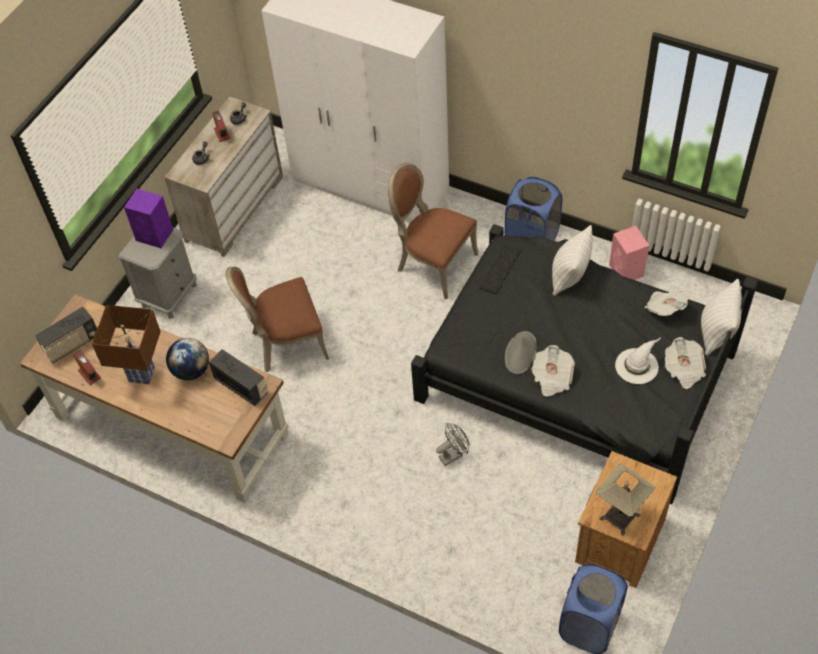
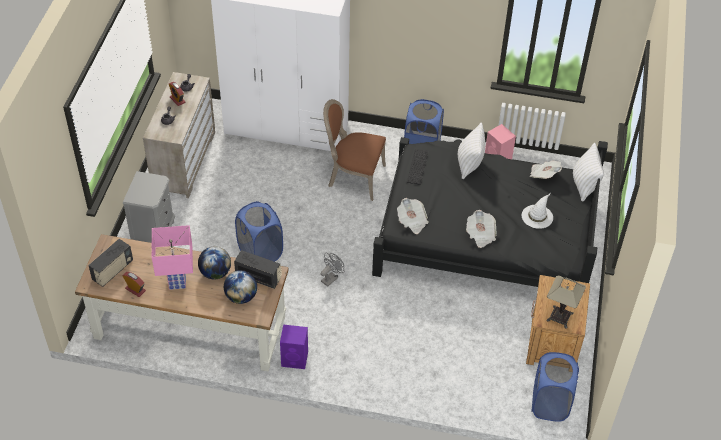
camera: 20 degrees left, 5 degrees down
(142, 375) = (178, 282): brown table lamp -> pink table lamp
(155, 235) = (147, 182): purple speaker -> purple speaker (295, 359)
(211, 409) = (241, 297): none -> globe
(286, 343) = (260, 252): brown chair -> blue laundry basket
(453, 454) = (414, 308): grey fan -> grey fan (331, 278)
(520, 353) = (452, 222): grey hat -> none
(683, 370) = (570, 213): newspaper -> newspaper (412, 221)

